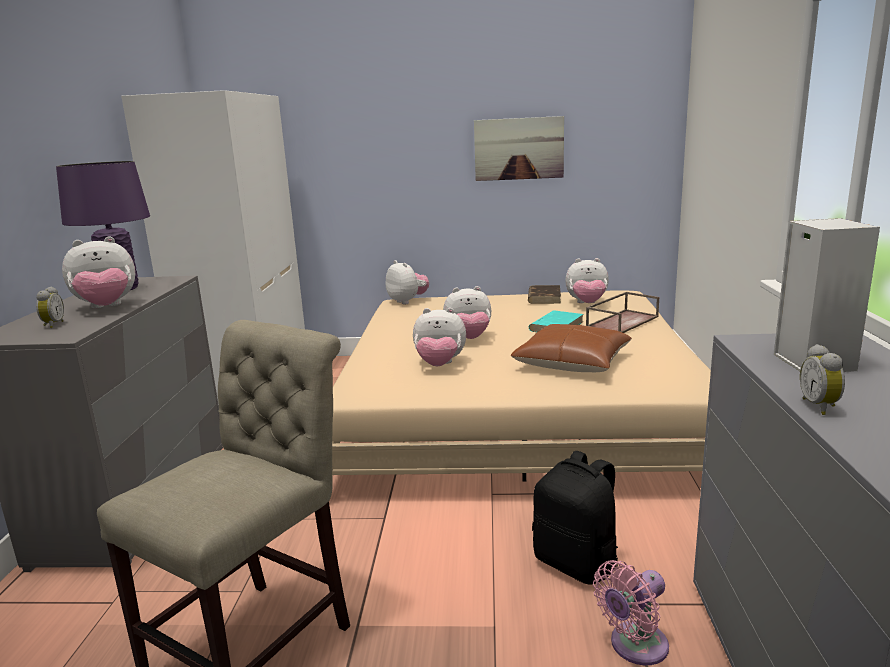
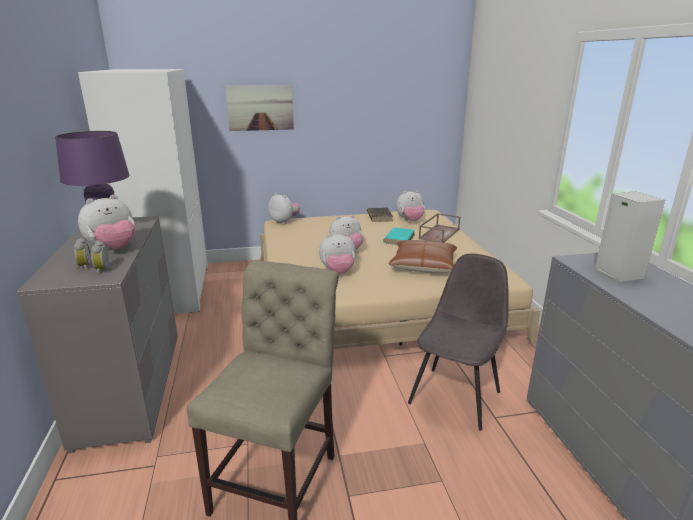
camera: 15 degrees left, 5 degrees up
(518, 148) = (359, 113): picture -> picture (260, 108)
(577, 563) = (455, 396): black backpack -> grey chair
(634, 646) = (509, 443): pink fan -> none
(820, 406) = (643, 303): alarm clock -> alarm clock (104, 270)

